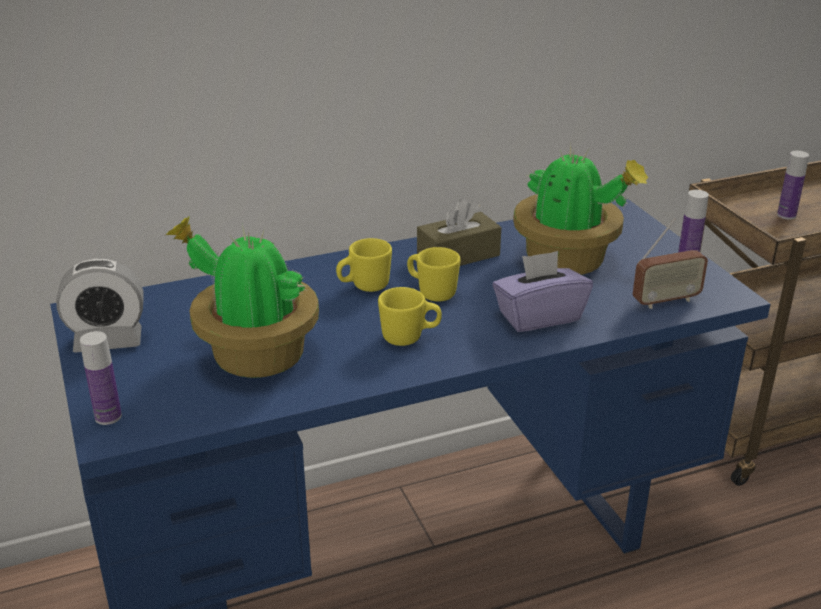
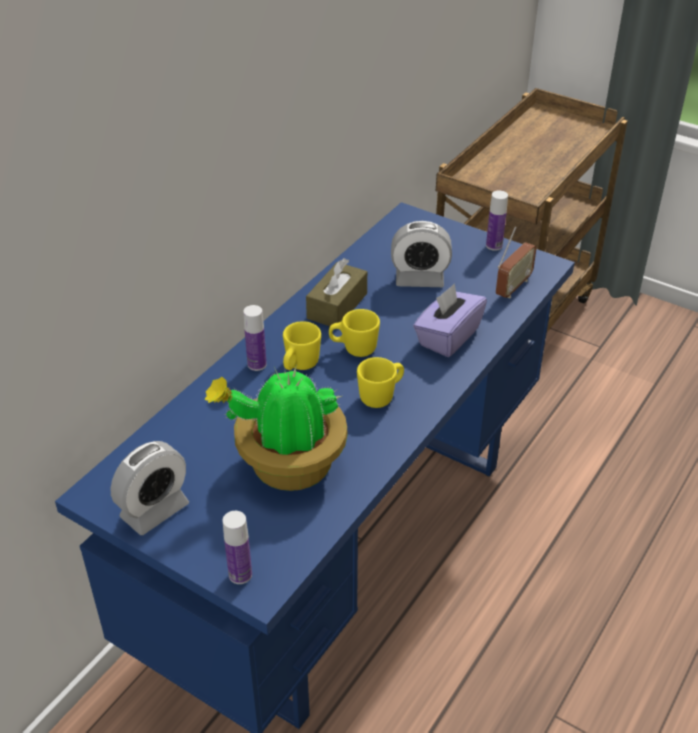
camera: 35 degrees left, 10 degrees up
(568, 262) = (419, 279): potted plant -> alarm clock
(786, 215) = (509, 176): bottle -> bottle (257, 364)

